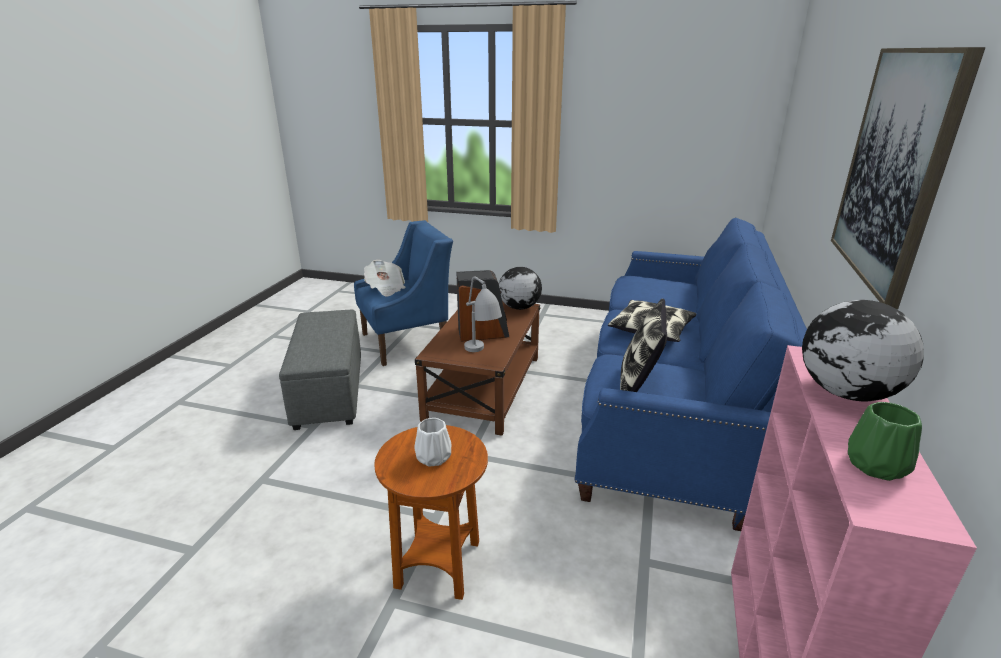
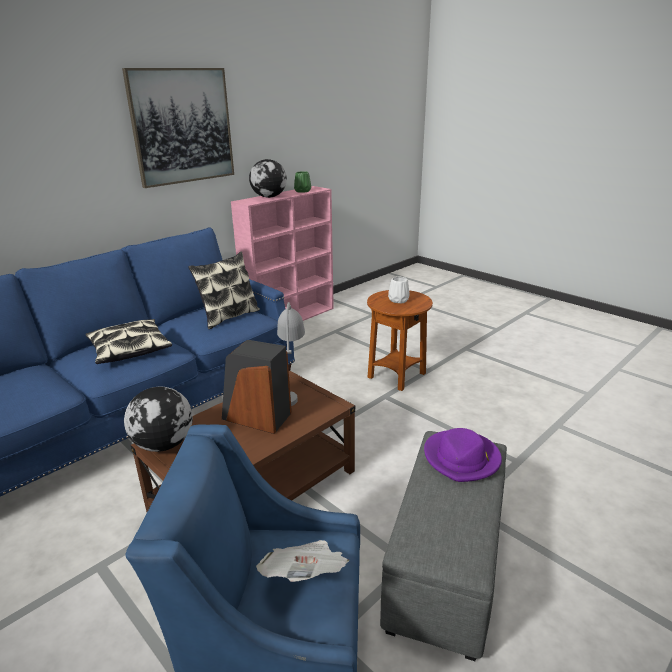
camera: 150 degrees left, 0 degrees up
(315, 351) = (462, 458): none -> purple hat

